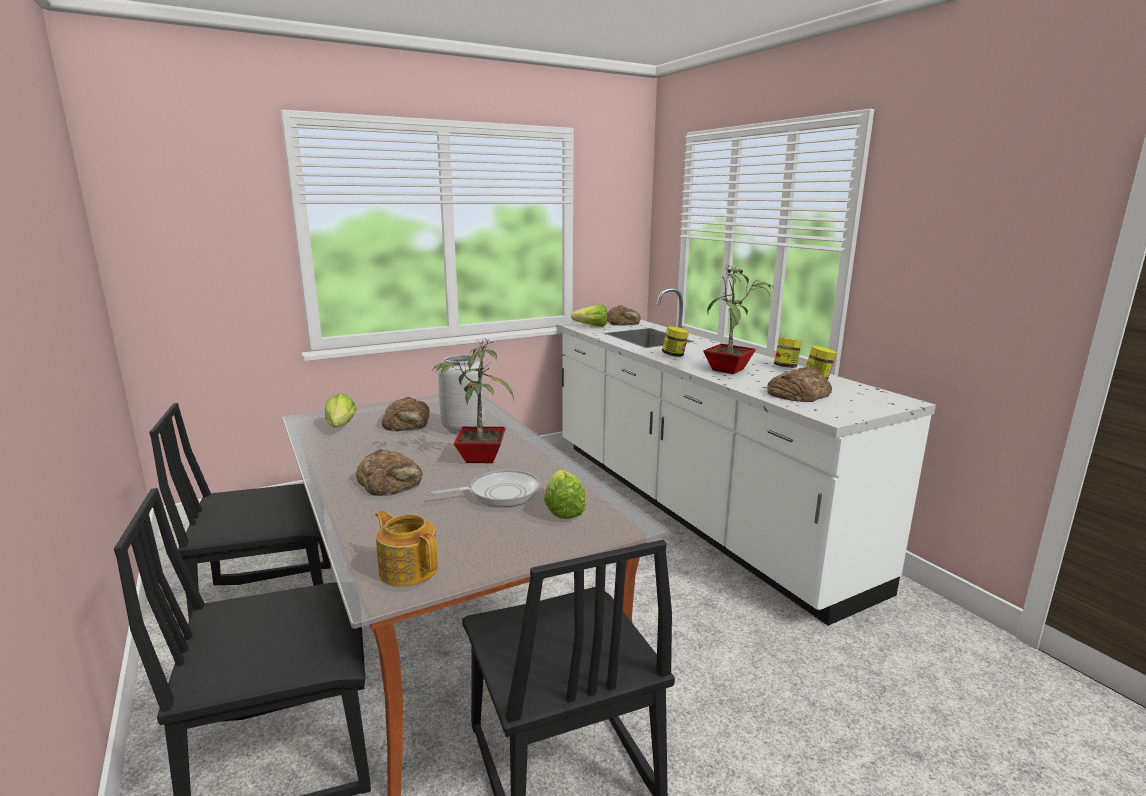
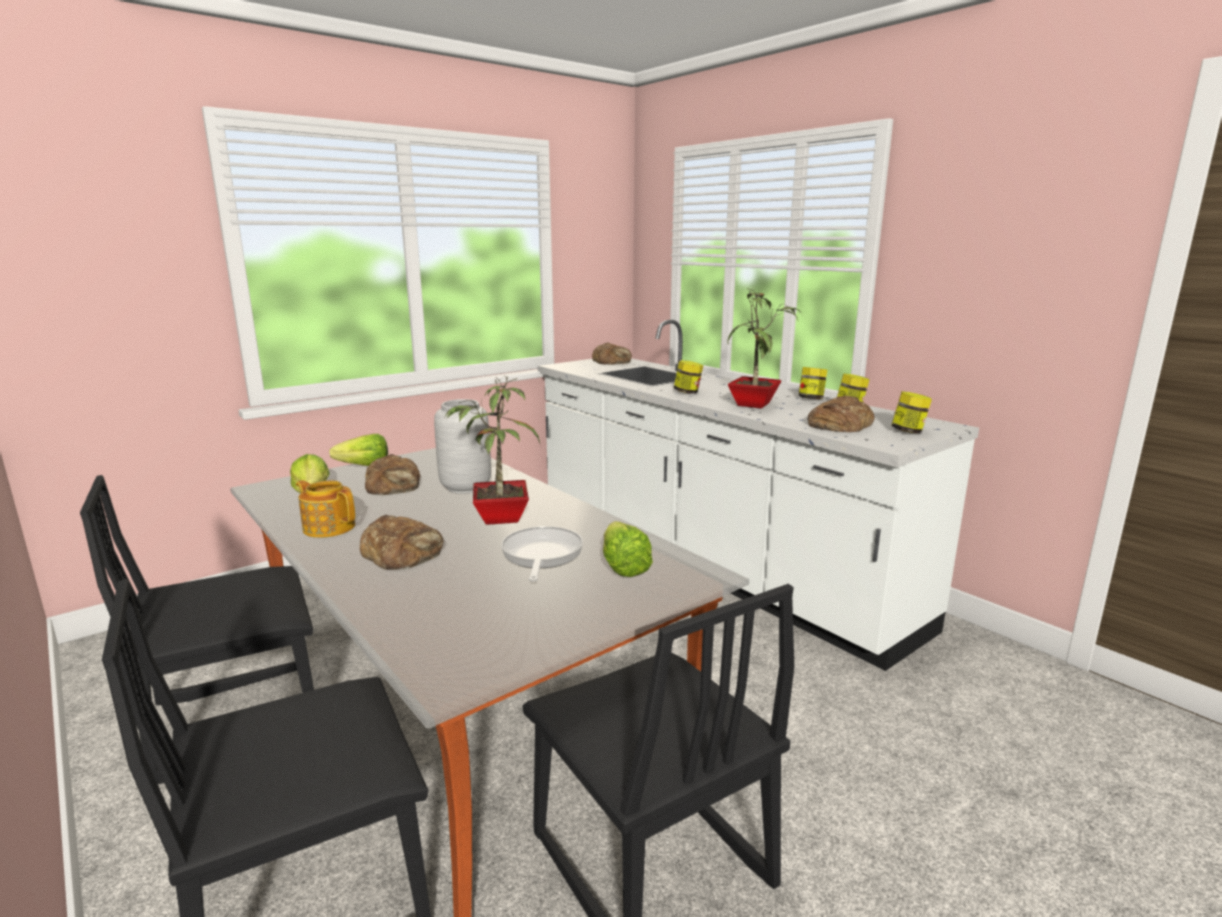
camera: 10 degrees left, 0 degrees up
(408, 569) = (470, 650): teapot -> teapot (329, 527)
(500, 493) = (541, 555): frying pan -> frying pan turned 60 degrees counterclockwise
(589, 326) = (576, 367): lettuce -> lettuce (360, 467)
(861, 404) = (908, 431): none -> jar

